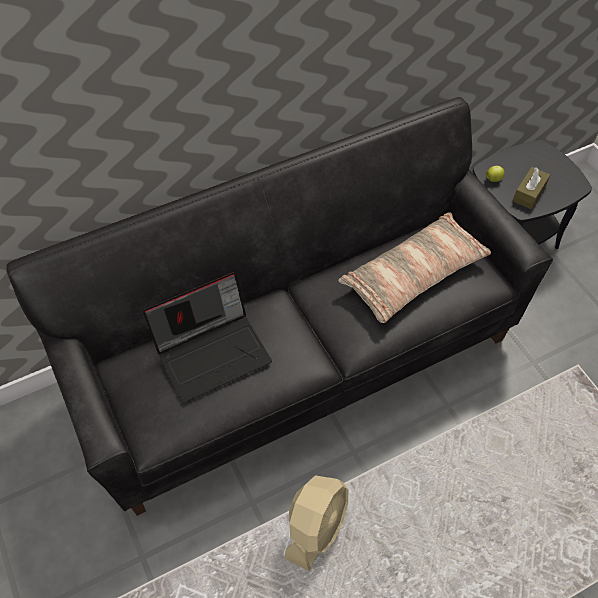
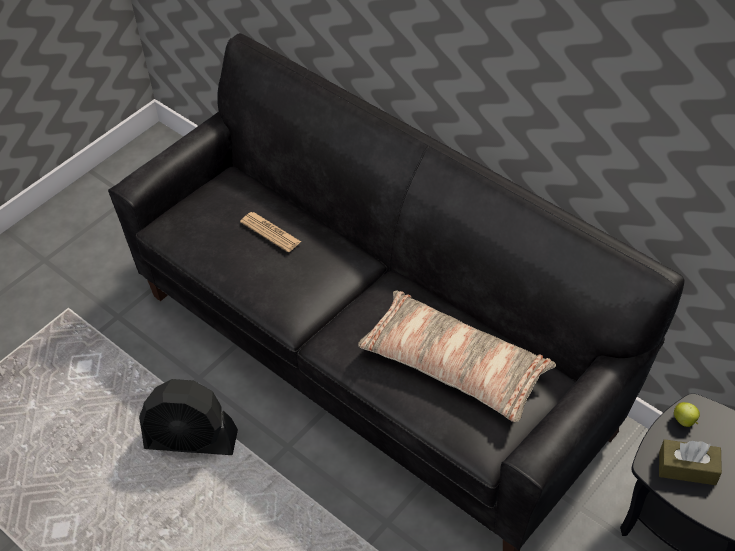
camera: 70 degrees right, 5 degrees down
(213, 352) = (270, 232): laptop -> newspaper
(316, 527) = (191, 440): beige fan -> black fan

